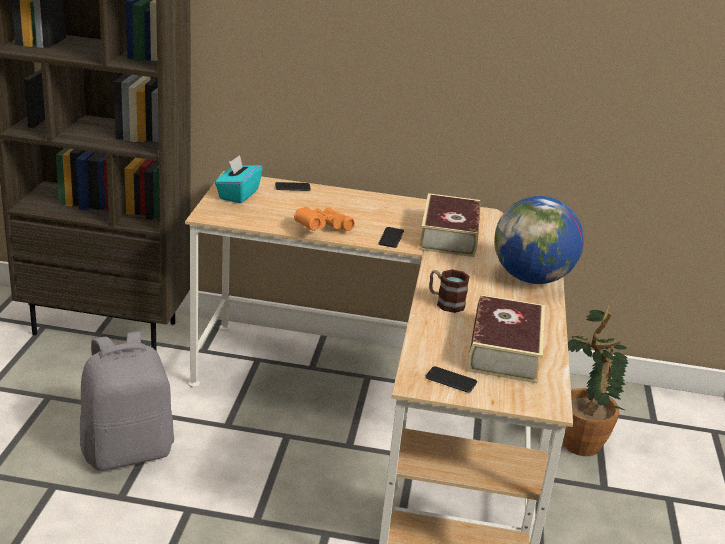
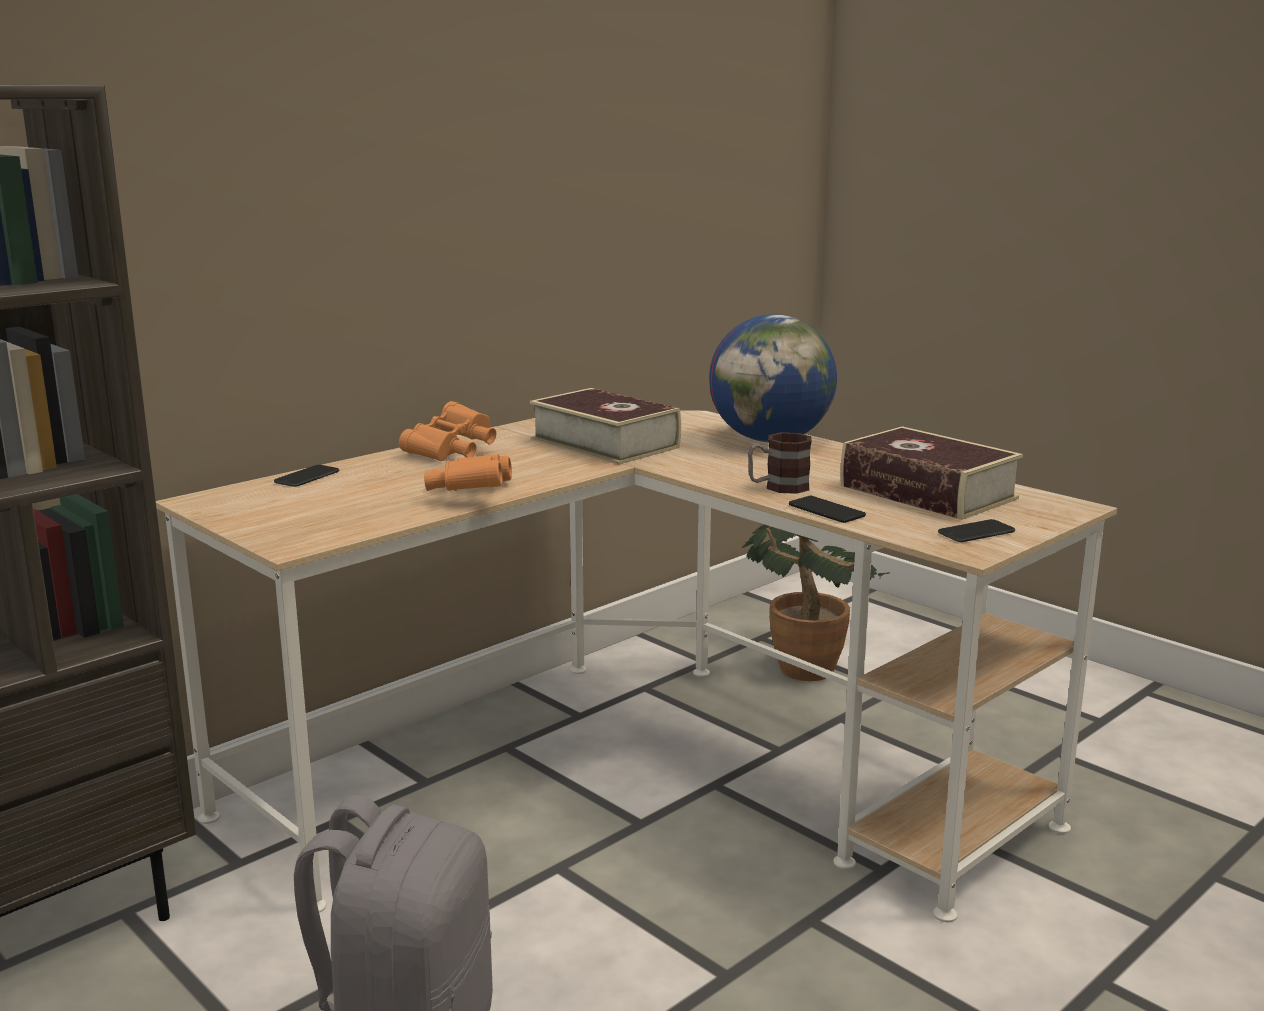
camera: 50 degrees left, 10 degrees down
(238, 194) = (260, 511): turquoise tissue box -> none
(376, 204) = (452, 452): none -> orange binoculars
(391, 238) = (563, 468): phone -> phone (826, 511)

